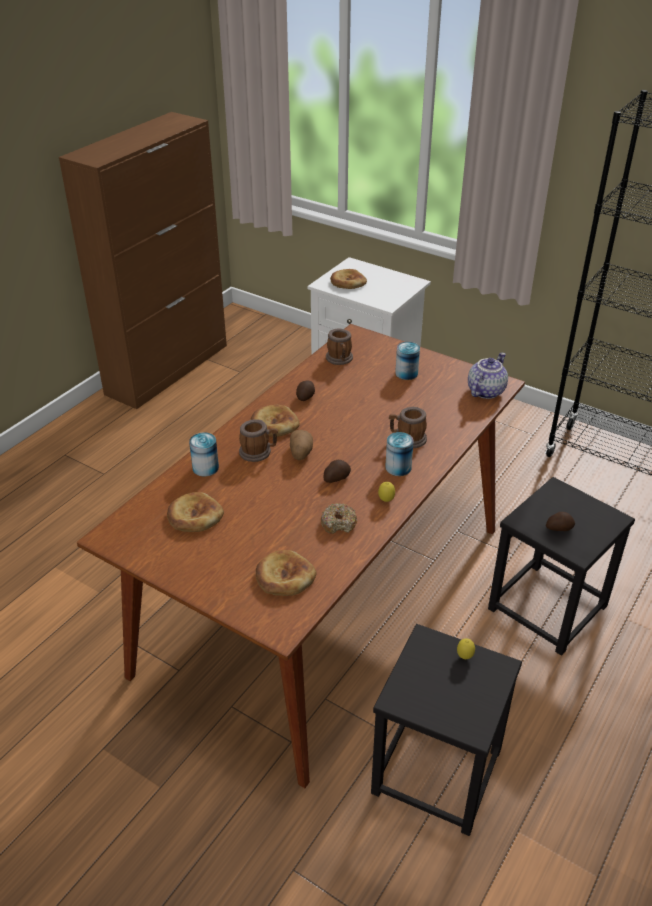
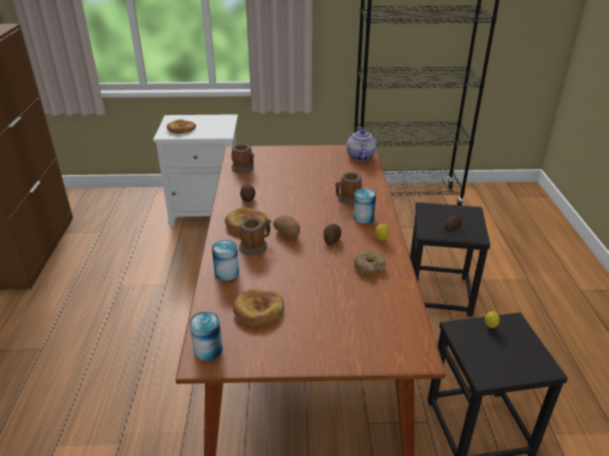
camera: 35 degrees left, 5 degrees down
(284, 577) = (377, 320): bread -> none
(406, 373) = (299, 162): can -> can (208, 349)

